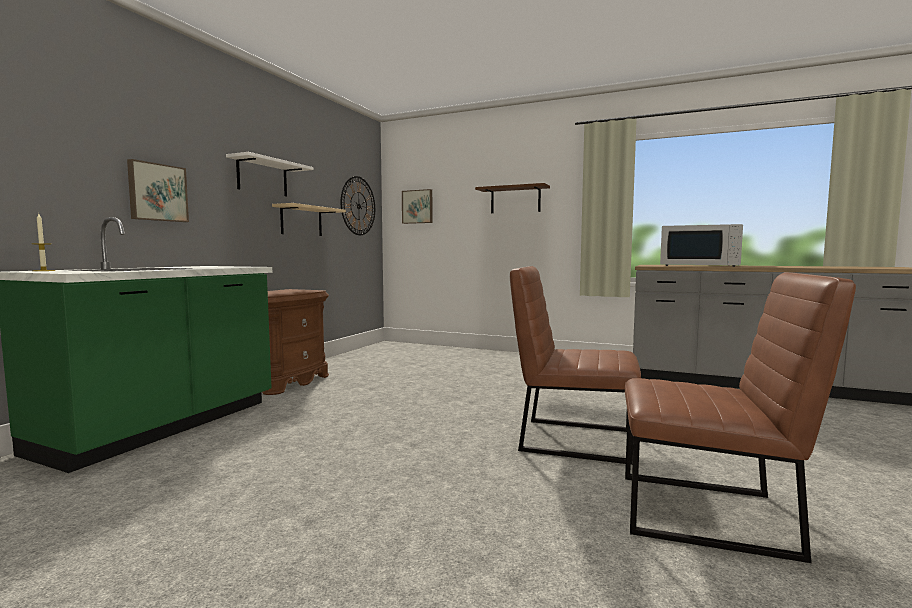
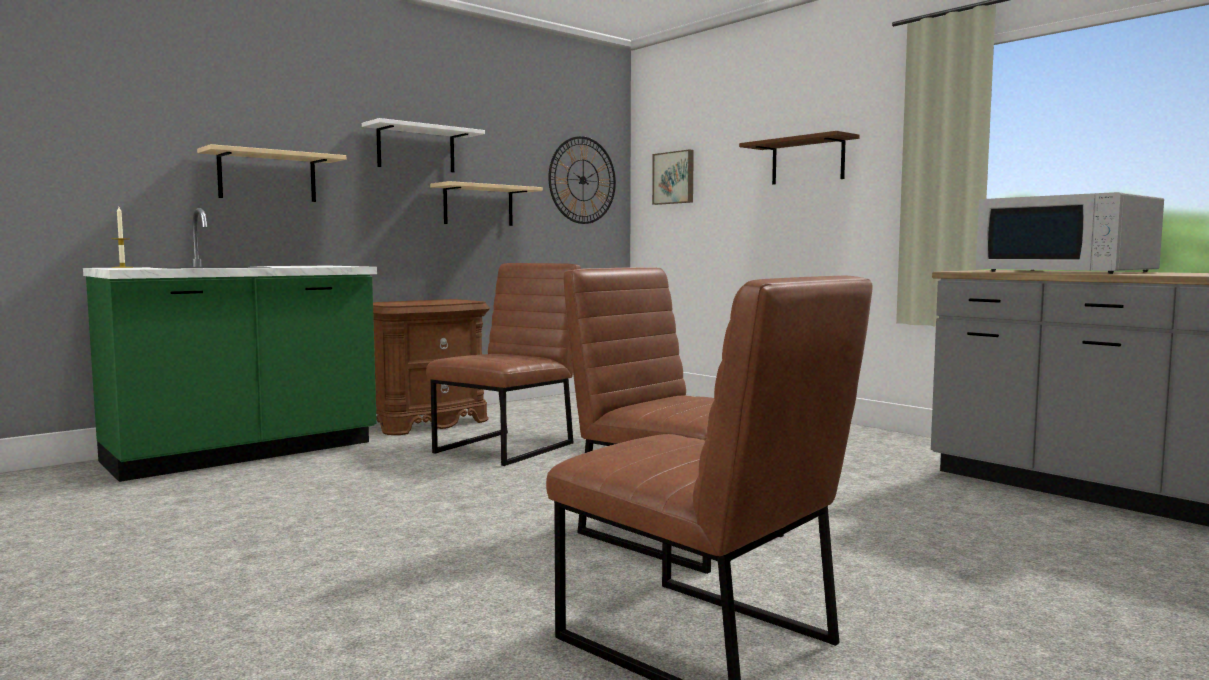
camera: 25 degrees right, 0 degrees up
(157, 192) = (267, 176): picture -> beige shelf
(374, 393) = (508, 447): none -> brown chair

